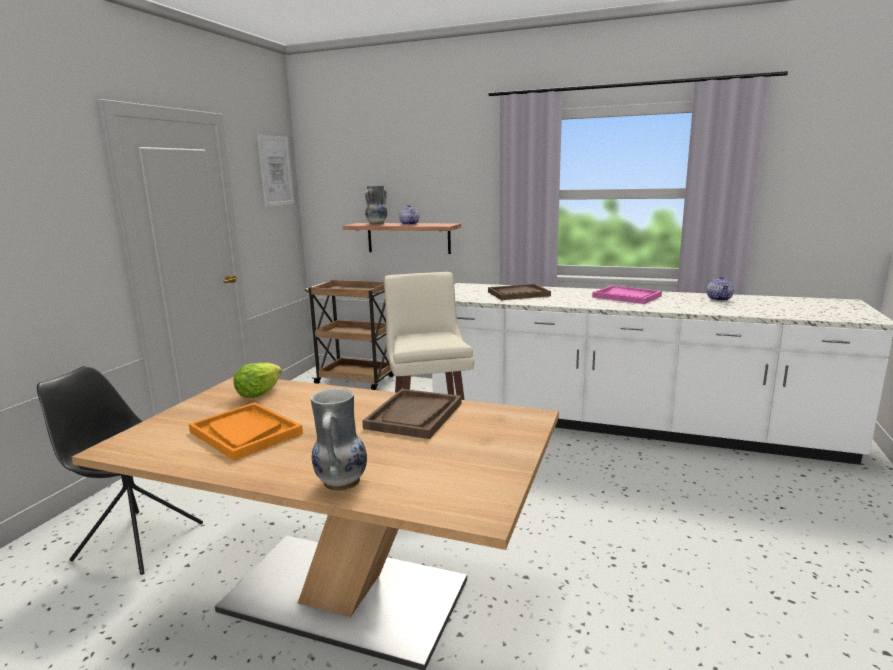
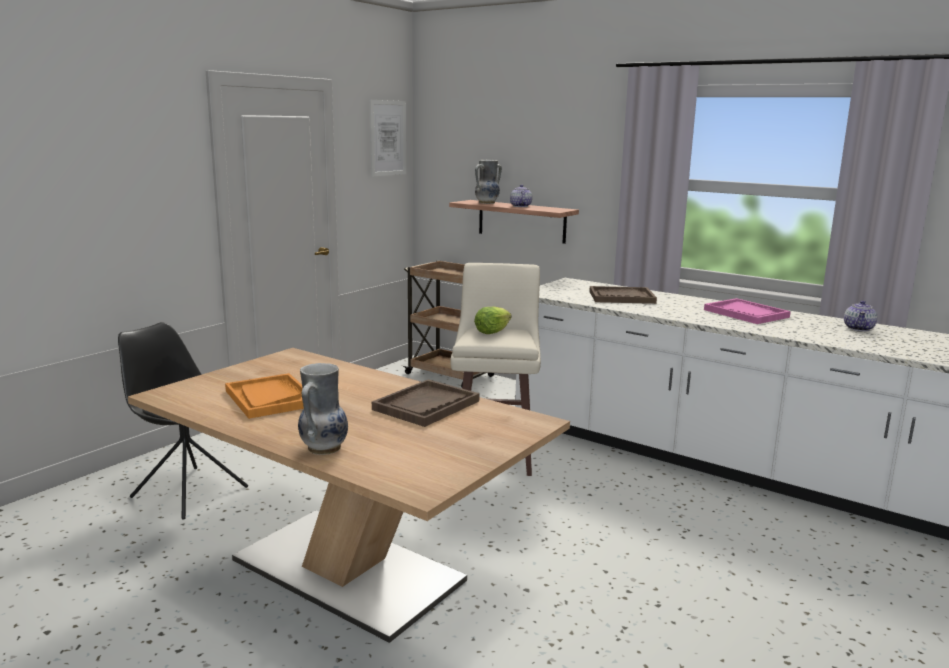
camera: 15 degrees right, 0 degrees up
(258, 393) = (300, 367): lettuce -> lettuce (491, 332)

